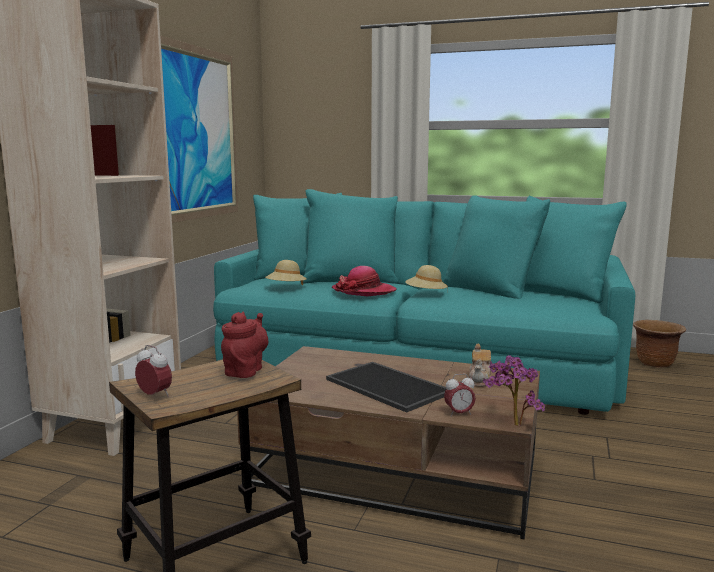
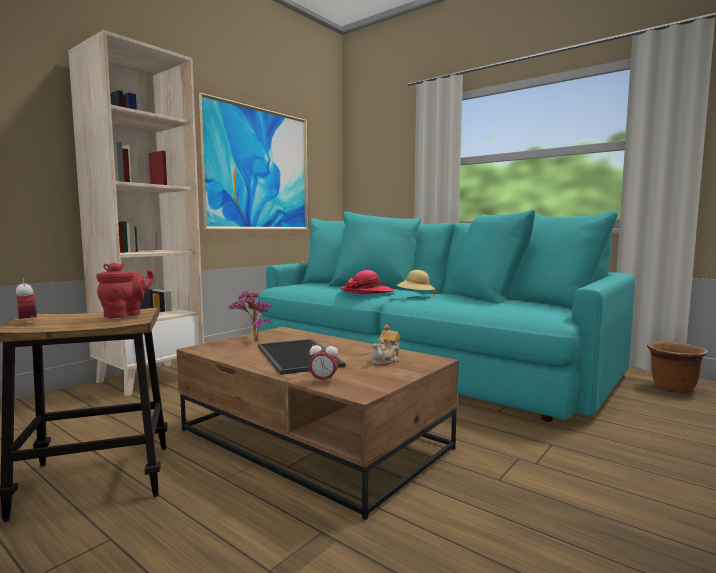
camera: 20 degrees right, 5 degrees down
(286, 288) = (311, 287): beige hat -> none
(511, 425) = (357, 395): potted plant -> potted plant (252, 340)

